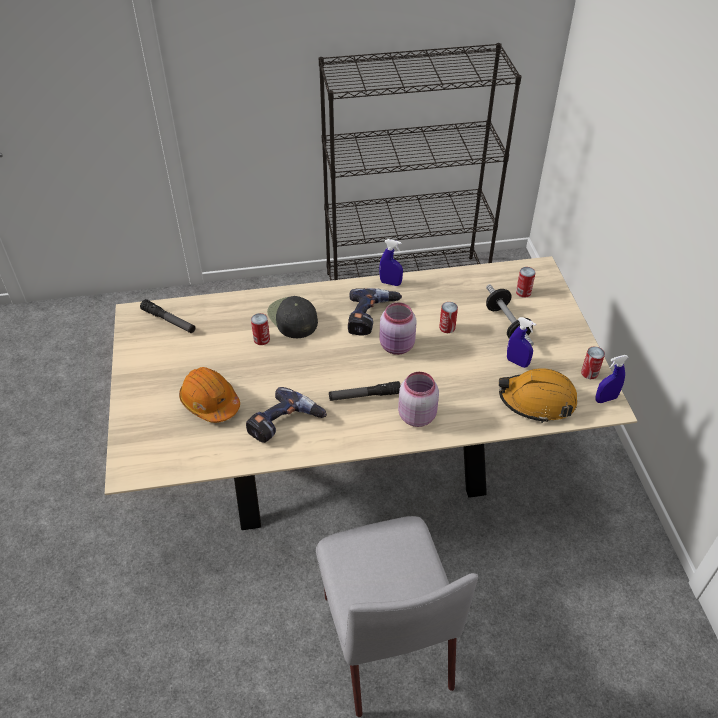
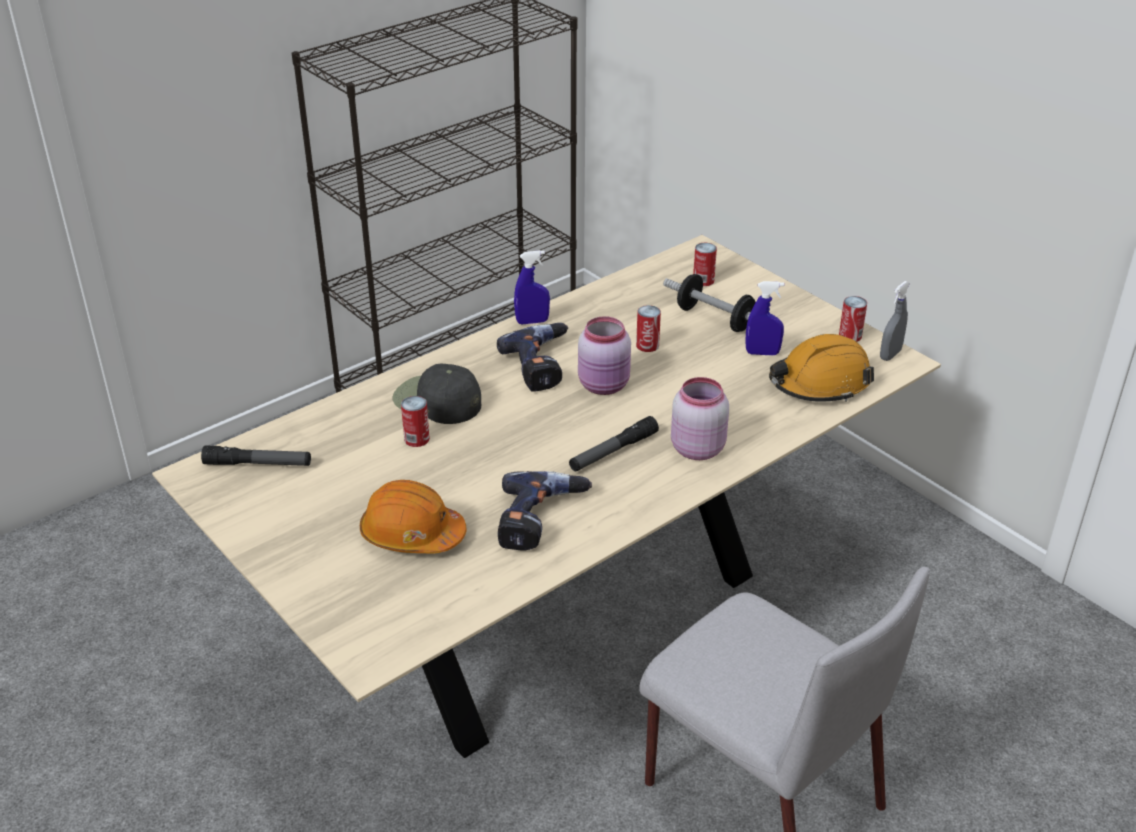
camera: 30 degrees left, 10 degrees down
(605, 399) = (890, 355): blue spray bottle -> grey spray bottle

